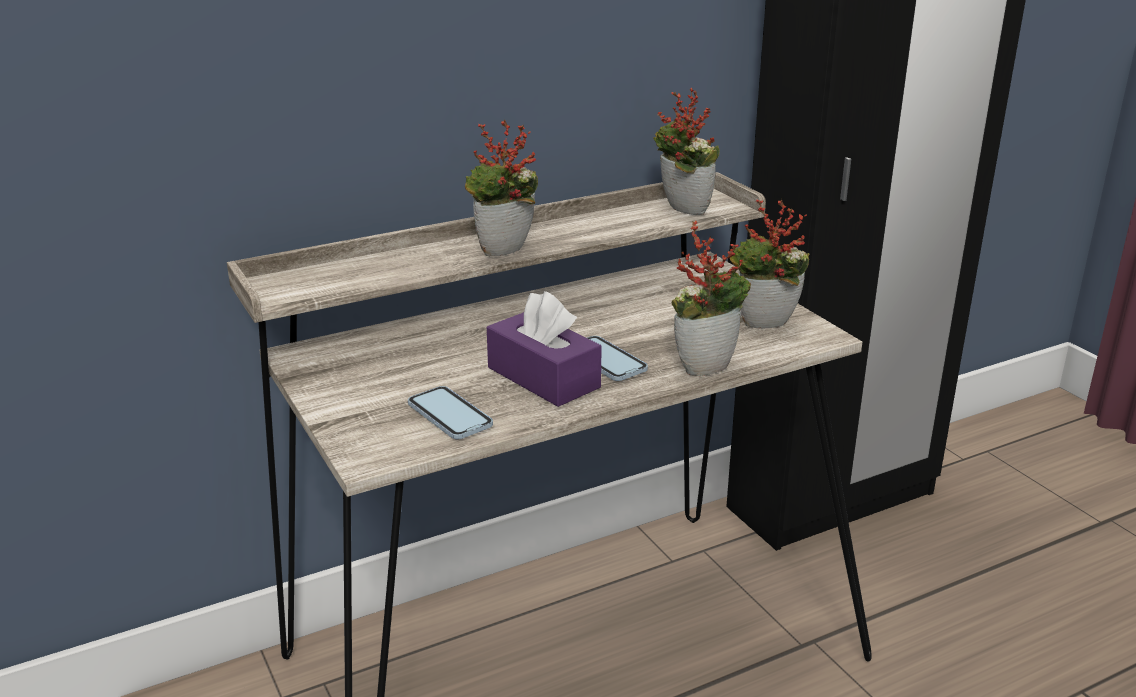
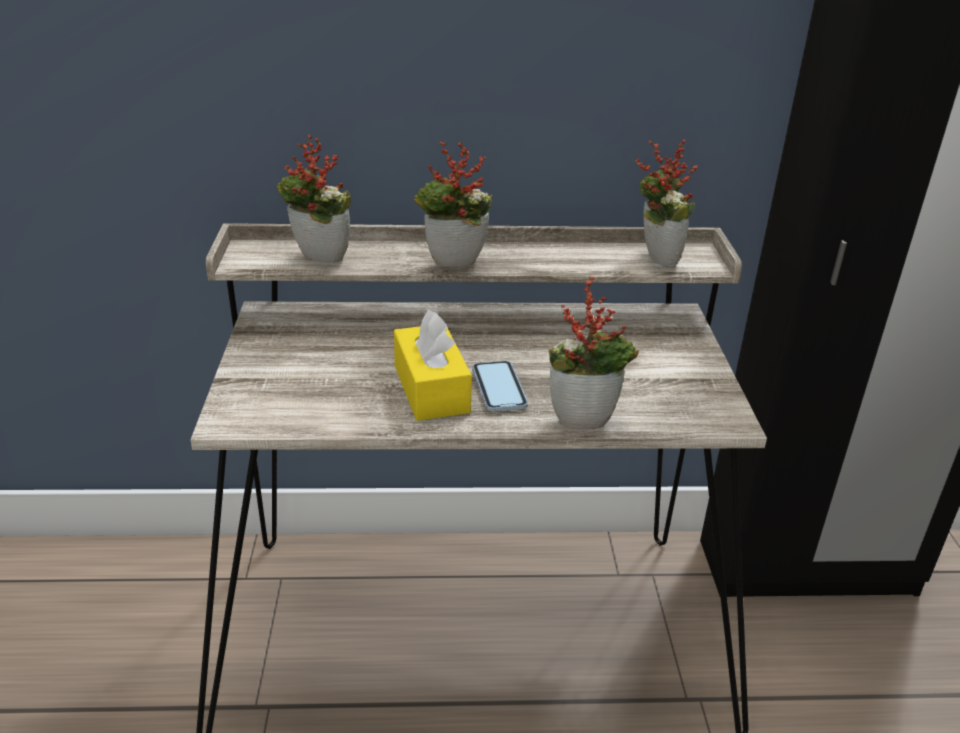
camera: 25 degrees right, 5 degrees up
(449, 415) = (323, 402): phone -> none
(543, 377) = (431, 389): purple tissue box -> yellow tissue box
(764, 327) = (678, 395): potted plant -> potted plant (317, 260)

